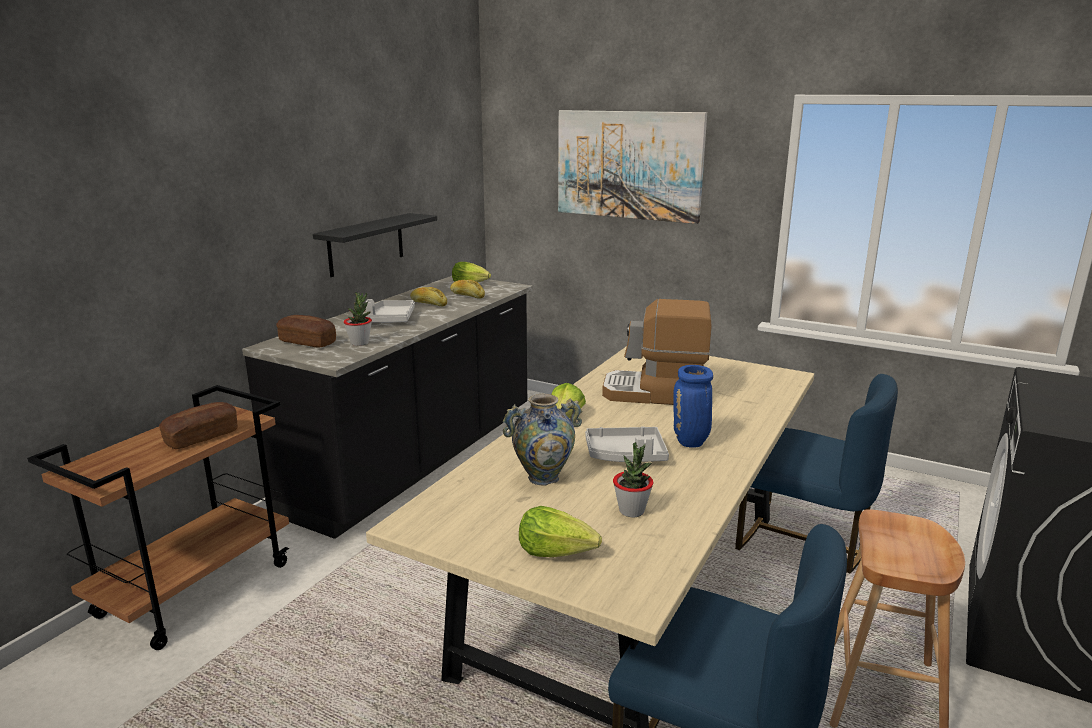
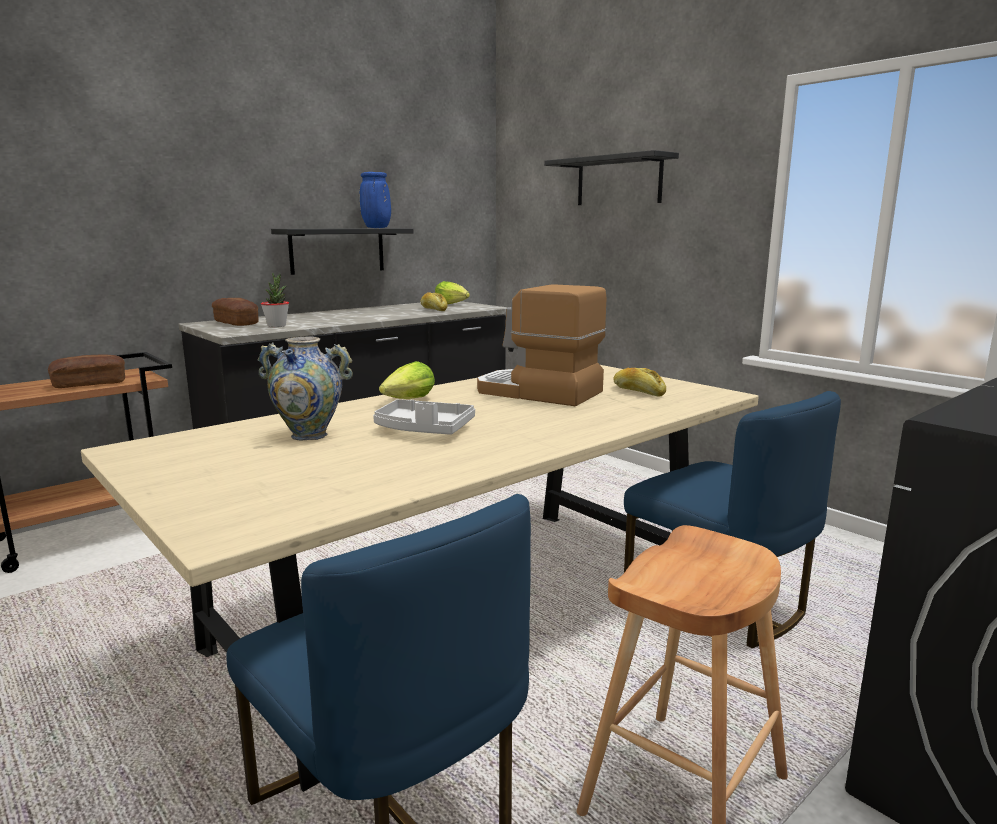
camera: 20 degrees right, 5 degrees down
(390, 319) = (334, 317): grey tray -> none
(428, 304) = (388, 311): bread -> bread (638, 391)
(556, 551) = (217, 487): lettuce -> none
(628, 165) = (618, 181): picture -> black shelf
(631, 511) = (352, 469): potted plant -> none
(691, 442) = (513, 429): blue vase -> blue vase (376, 228)

